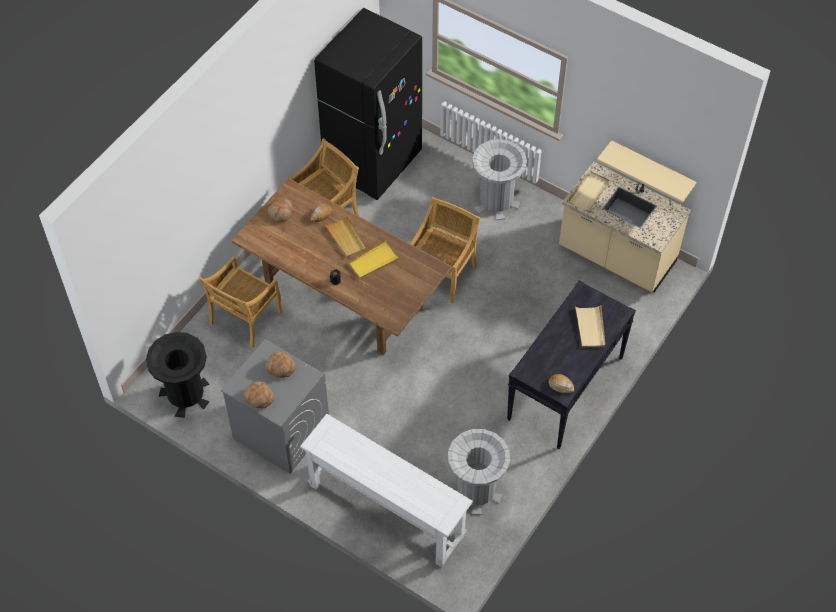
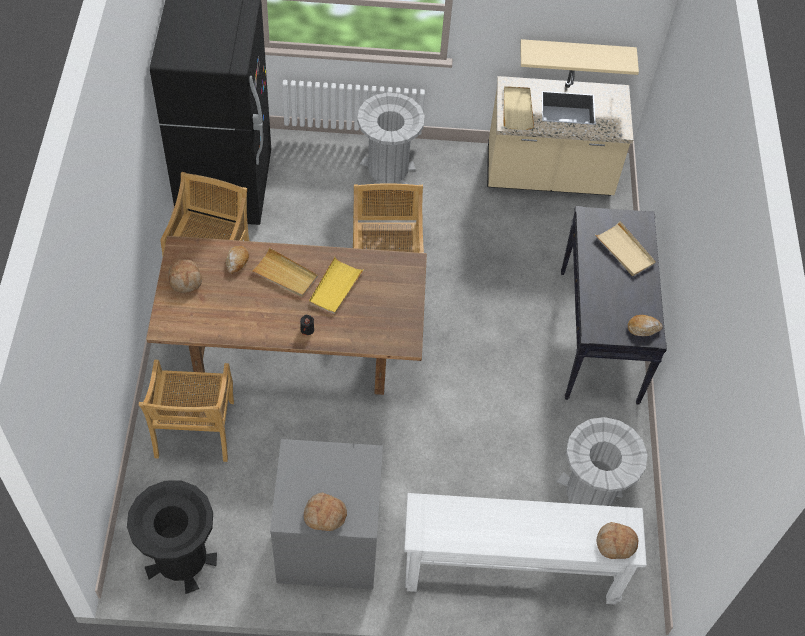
camera: 35 degrees left, 0 degrees up
(280, 367) = (325, 465): bread -> bread (615, 544)

